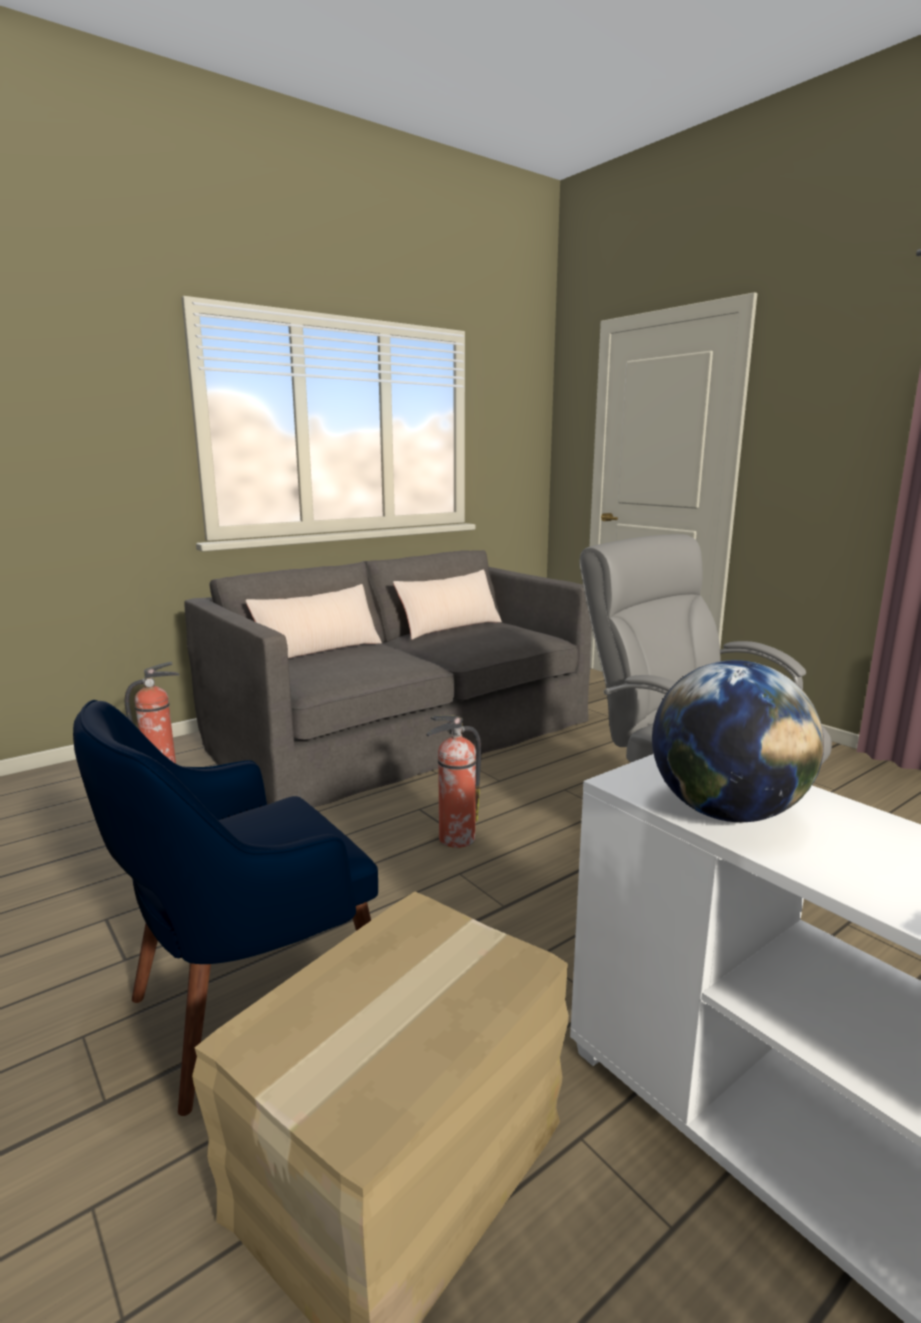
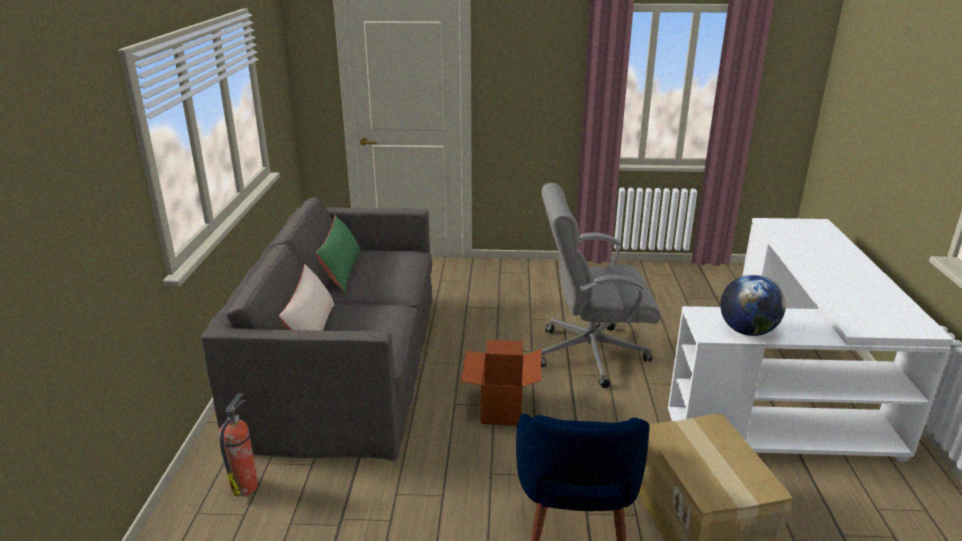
camera: 50 degrees left, 10 degrees up
(450, 628) = (341, 270): beige pillow -> green pillow
(455, 839) = (501, 408): fire extinguisher -> cardboard box

